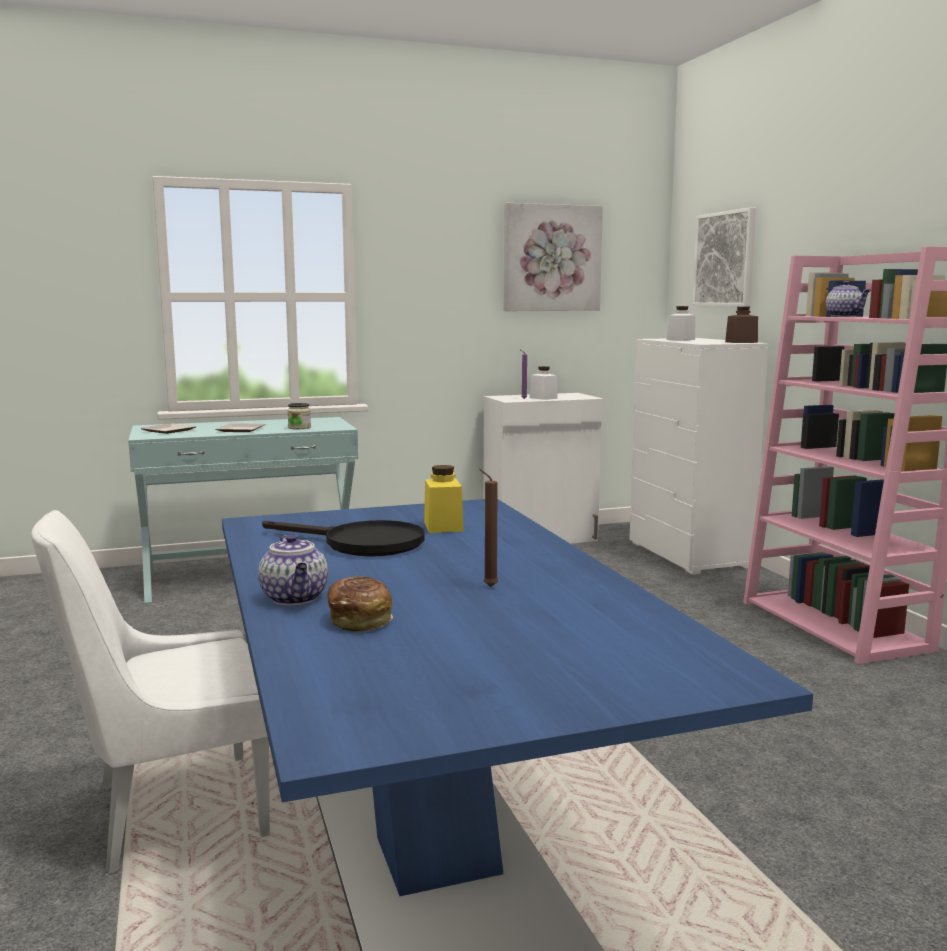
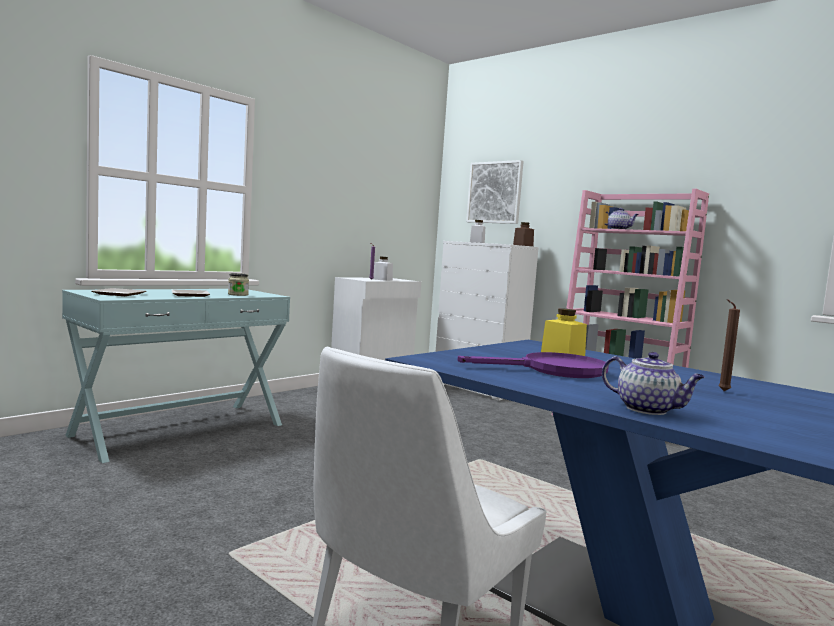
camera: 30 degrees left, 5 degrees down
(360, 620) = (738, 419): bread -> none
(361, 544) = (553, 370): black frying pan -> purple frying pan
(551, 258) = (379, 180): picture -> none

